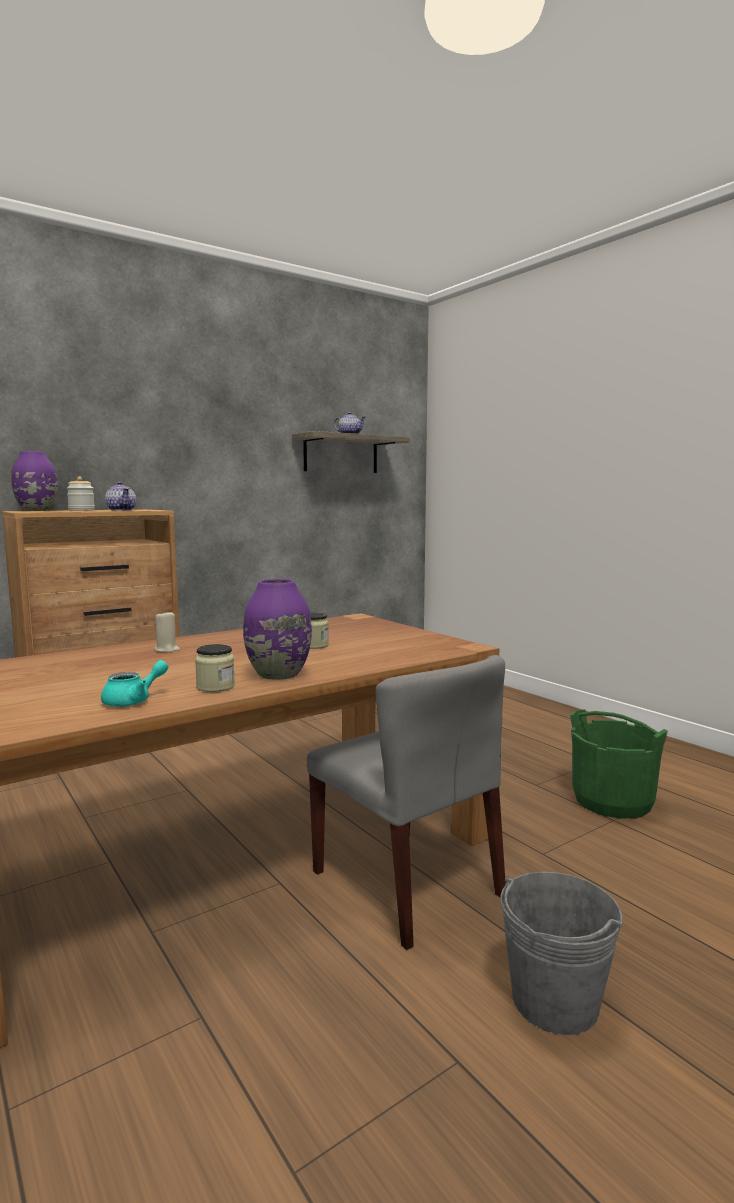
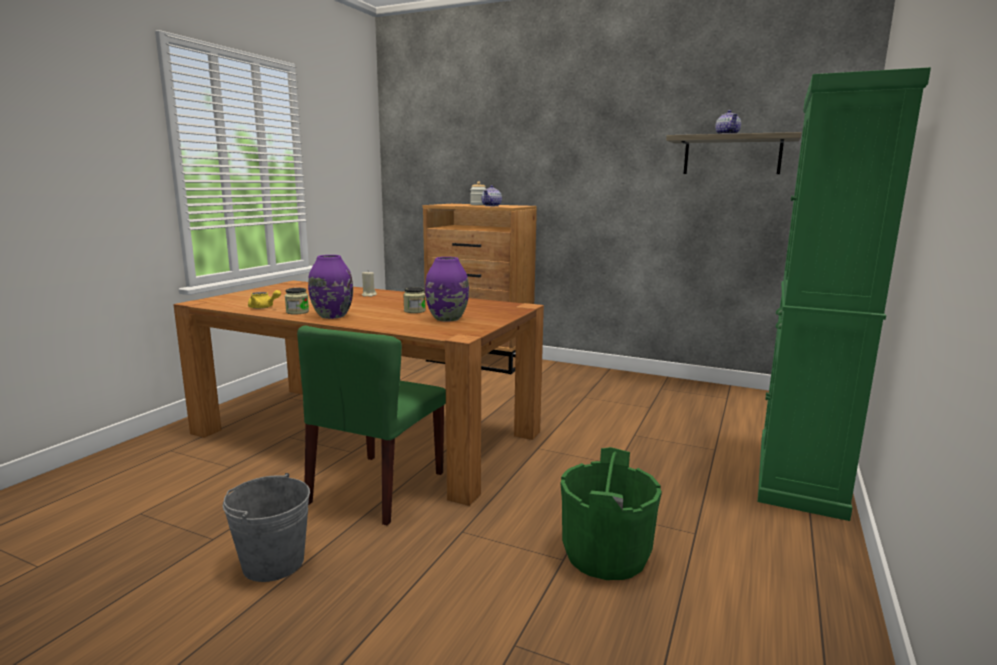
camera: 60 degrees right, 5 degrees up
(37, 510) = (460, 204): purple vase -> purple vase (447, 319)
(134, 701) = (263, 307): turquoise teapot -> yellow teapot
(408, 883) = (377, 488): grey chair -> green chair
(531, 707) = (799, 475): none -> green cabinet

